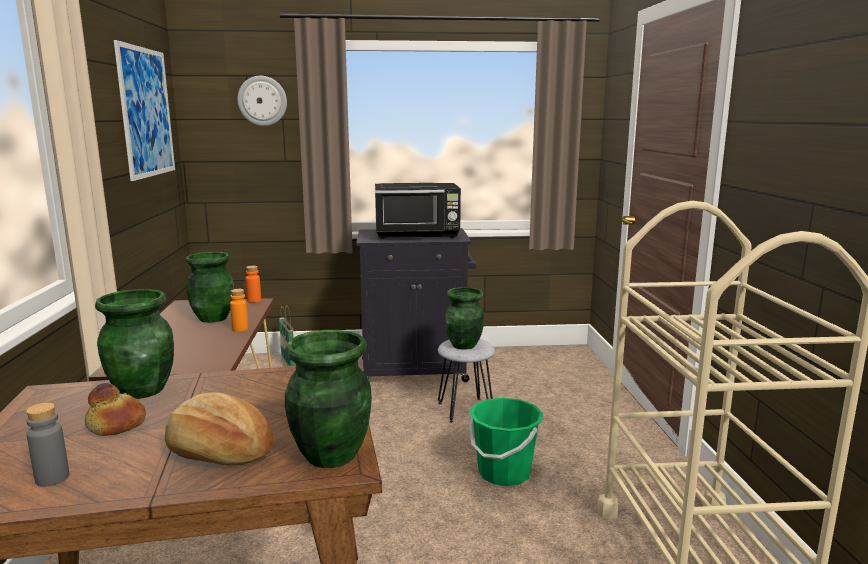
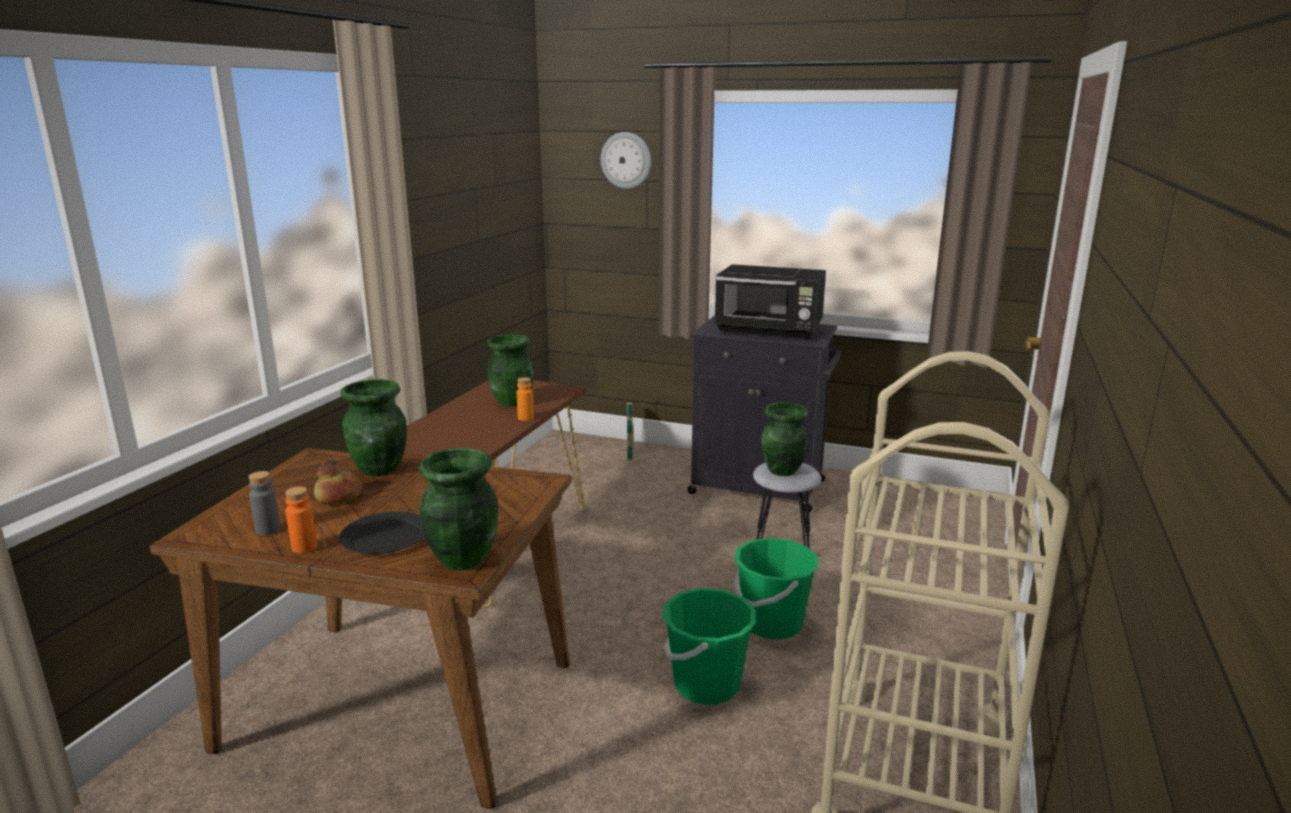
camera: 25 degrees right, 5 degrees up
(146, 112) = (495, 178): picture -> none
(219, 453) = (386, 537): bread -> black plate
(254, 301) = (564, 387): orange bottle -> orange bottle (304, 547)
(490, 538) = (706, 684): none -> green bucket

